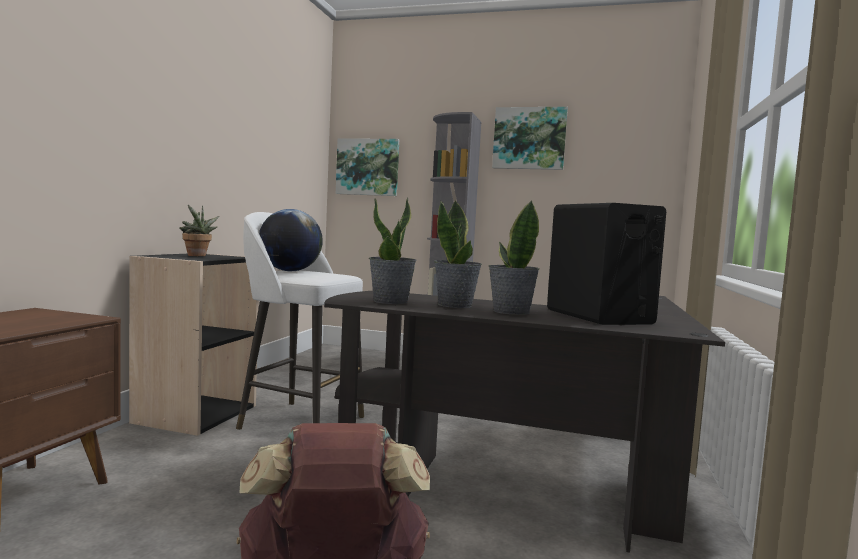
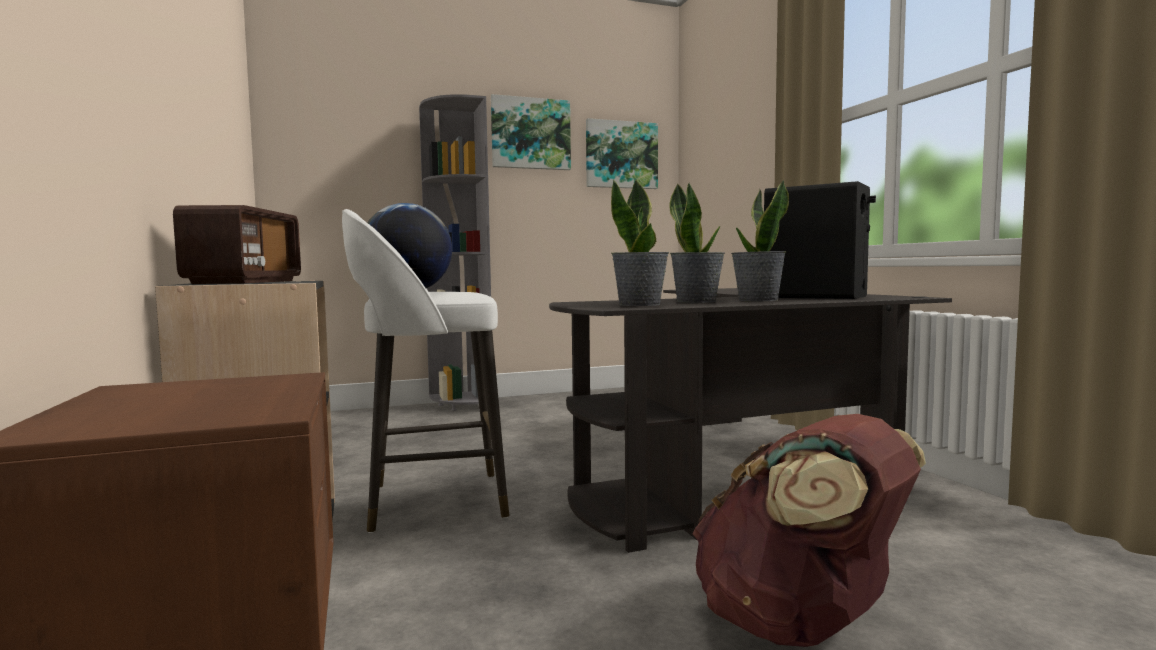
camera: 35 degrees left, 0 degrees up
(197, 256) = (245, 282): potted plant -> radio
(368, 167) = (321, 162): picture -> picture (621, 155)

